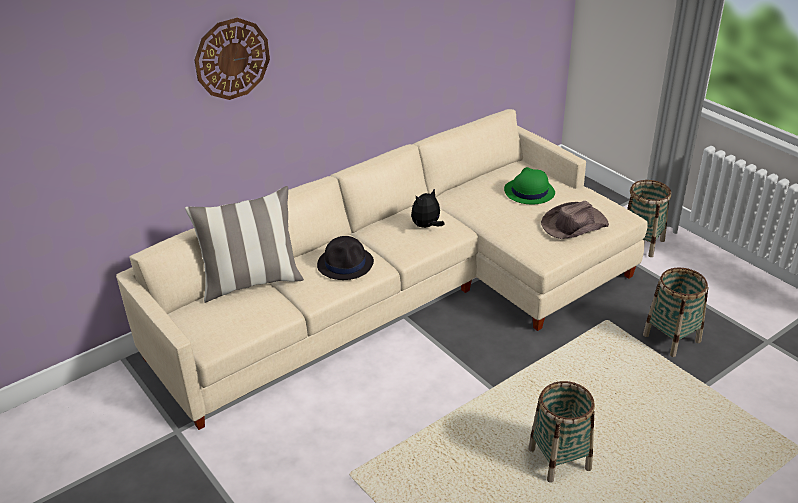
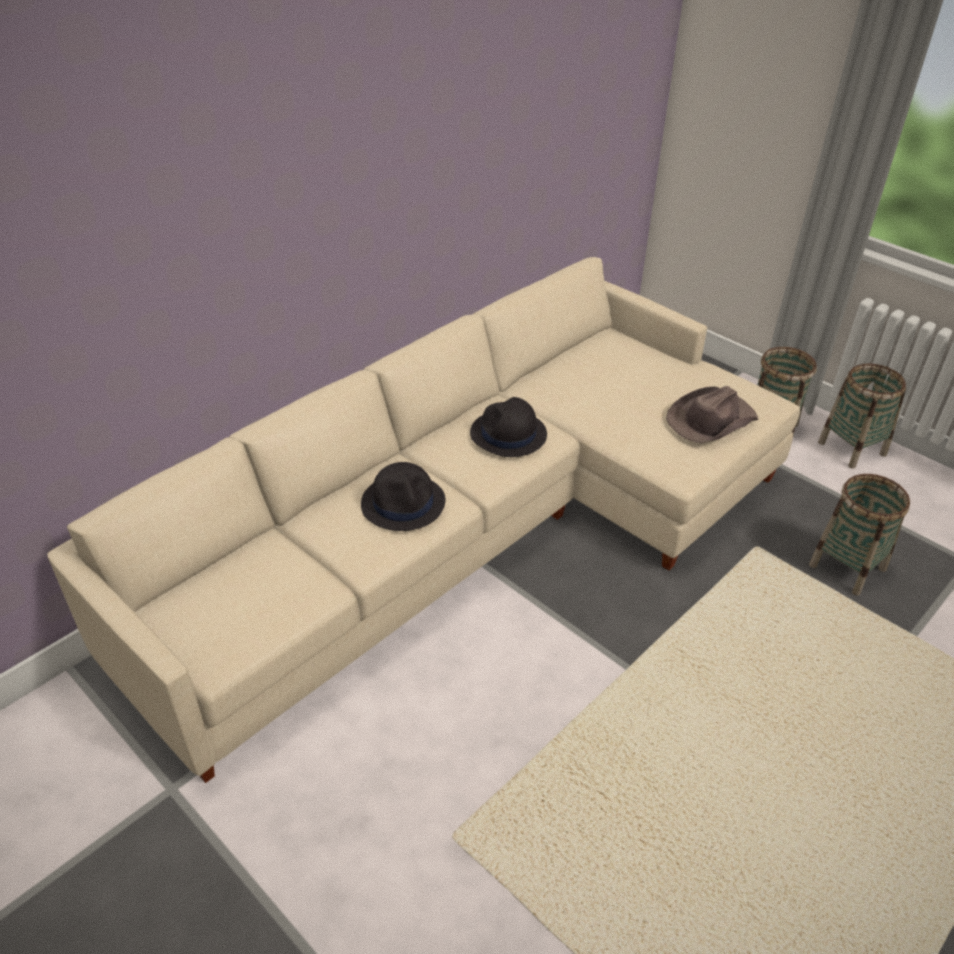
camera: 10 degrees left, 5 degrees up
(232, 59) = (210, 196): wall clock -> none
(251, 282) = (265, 544): pillow -> none
(426, 226) = (508, 435): plush toy -> black hat
(529, 192) = (636, 374): green hat -> none
(559, 459) = (751, 776): basket -> basket (852, 448)

